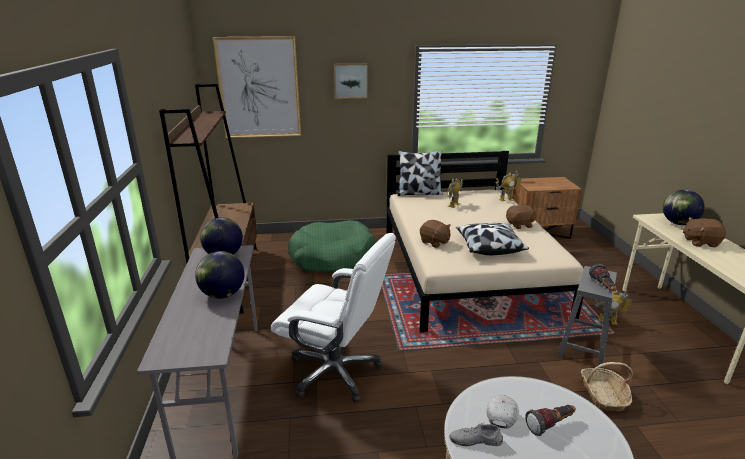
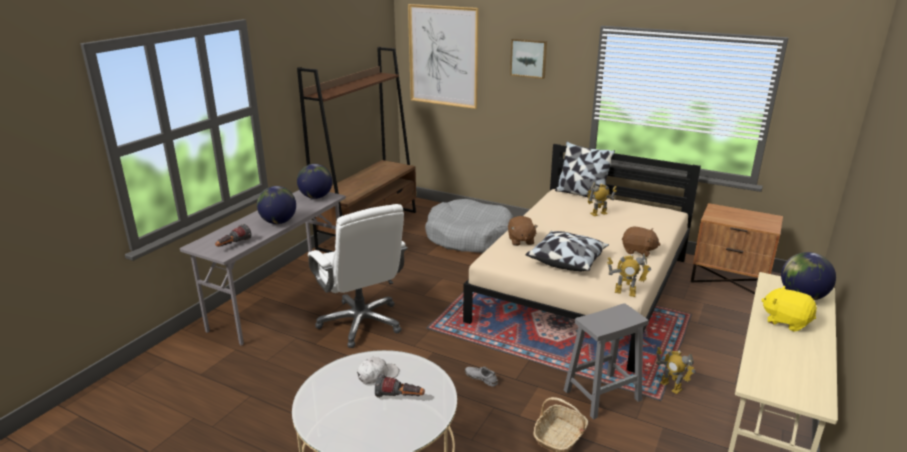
camera: 35 degrees right, 0 degrees up
(332, 257) = (469, 237): green dog bed -> grey dog bed
(475, 440) = (335, 379): grey shoe -> grey shoe (481, 378)
(506, 199) = (668, 223): toy robot -> toy robot (625, 292)
(603, 287) = (606, 325): flashlight -> flashlight (233, 245)
(700, 242) = (786, 321): brown plush toy -> yellow plush toy

